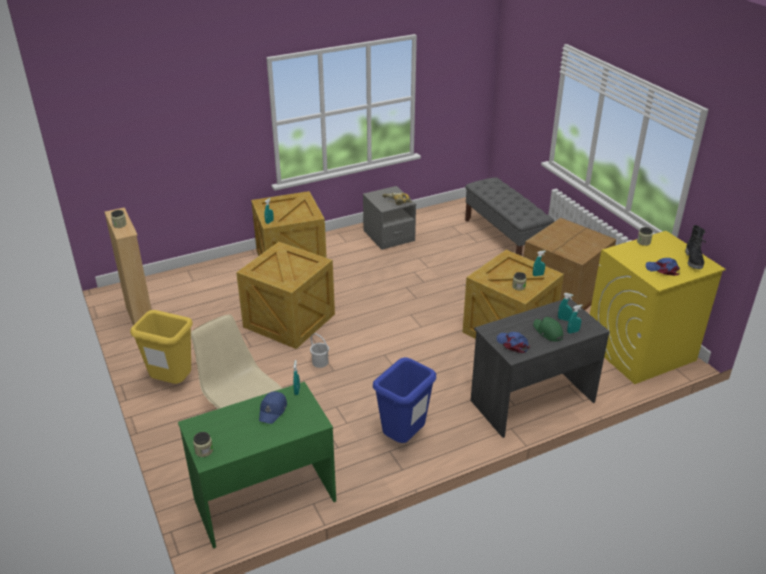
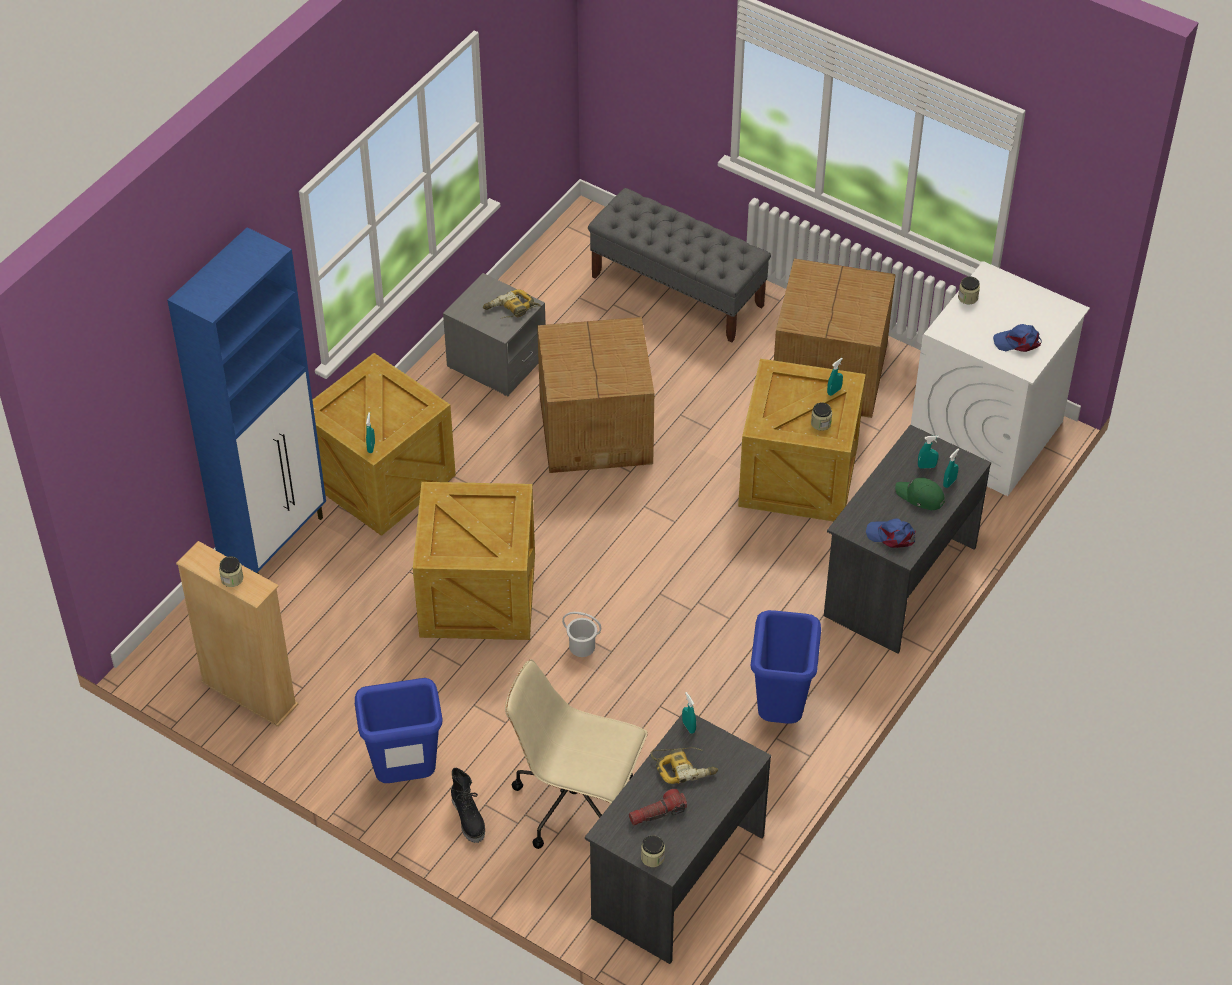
camera: 30 degrees left, 15 degrees up
(172, 383) = (405, 776): yellow trash can -> blue trash can
(218, 266) = (275, 541): none -> blue cabinet
(232, 428) = (657, 813): none -> flashlight
(264, 499) = (676, 876): green desk -> grey desk
(273, 410) = (684, 767): blue cap -> power drill
(415, 275) = (597, 428): none -> cardboard box
(639, 350) = (985, 436): yellow washing machine -> white washing machine
(694, 260) = (1046, 307): black boot -> black boot (469, 818)

